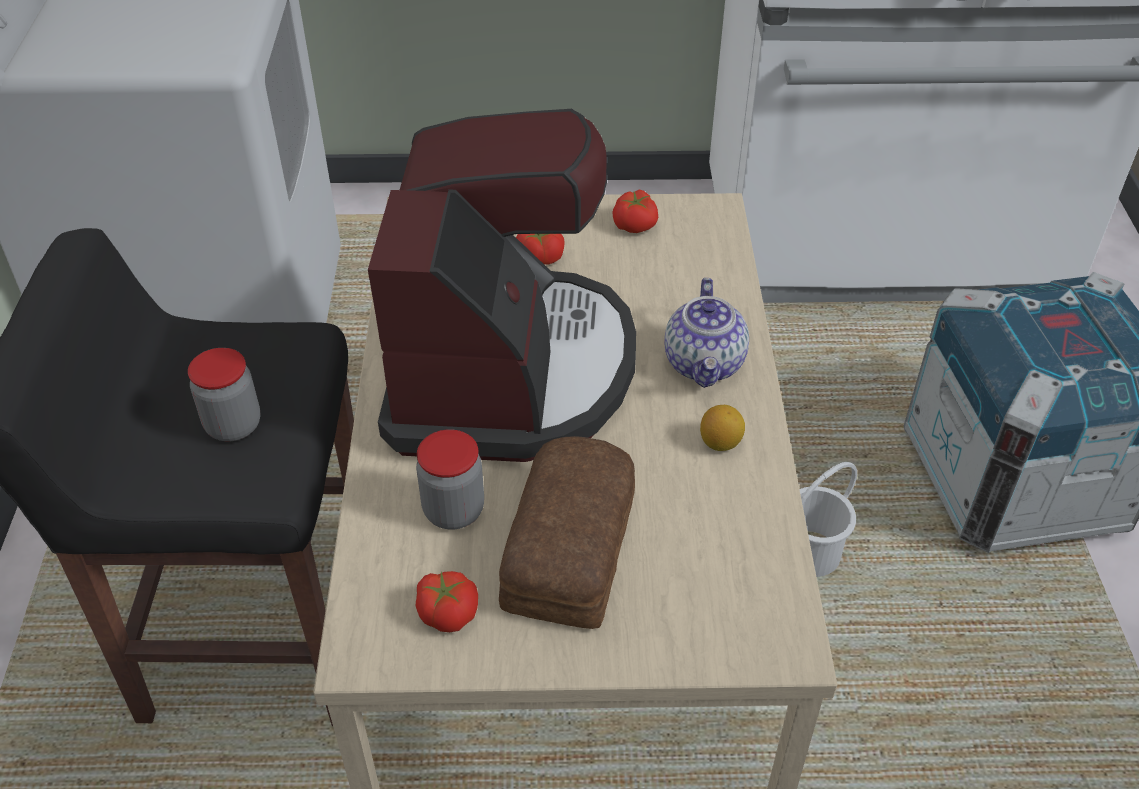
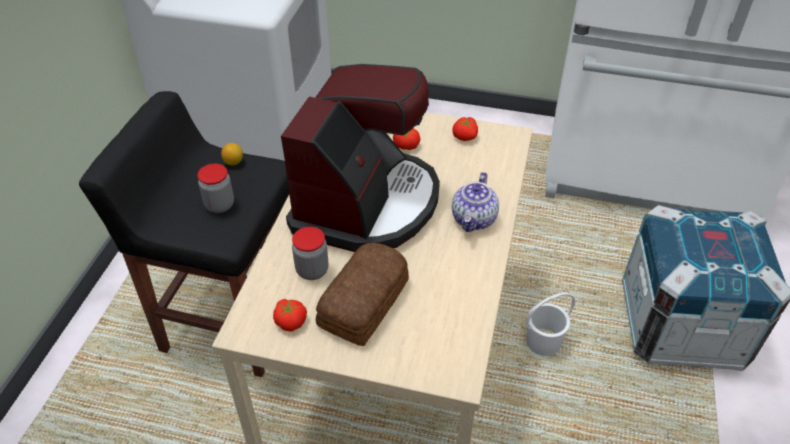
camera: 15 degrees right, 0 degrees up
(720, 443) = (466, 263): lemon -> lemon (233, 162)

